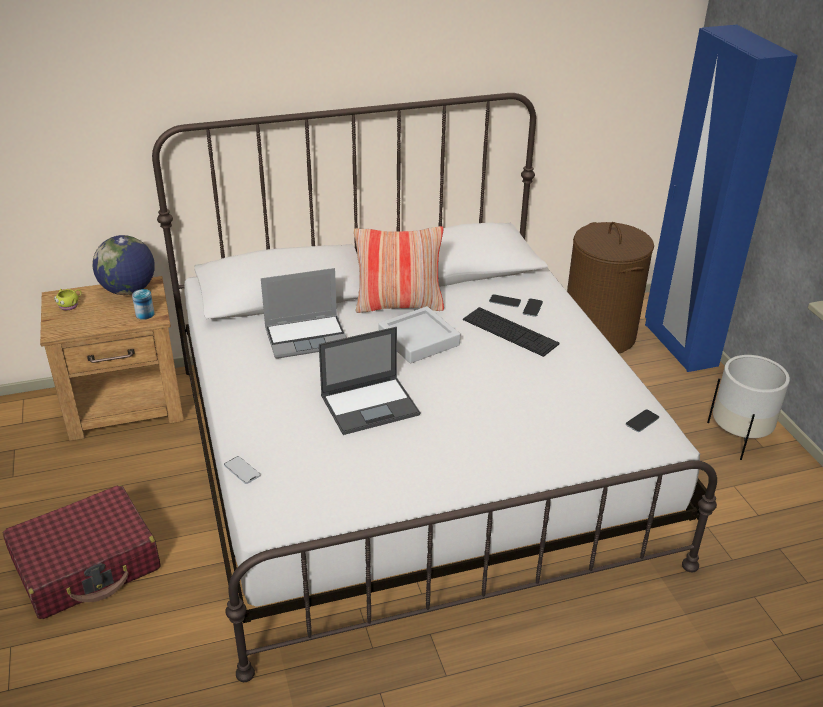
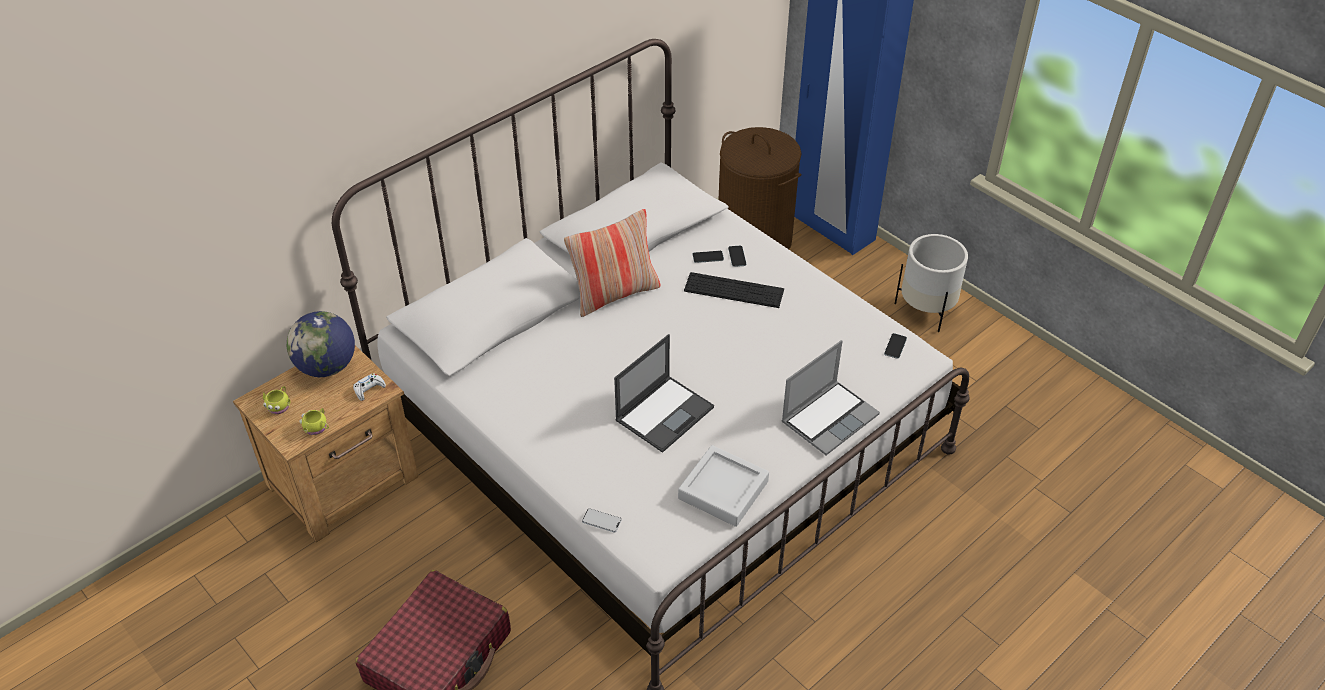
camera: 25 degrees left, 10 degrees up
(82, 328) = (317, 428): none -> yellow mug
(145, 314) = (369, 389): can -> white game controller
(307, 337) = (555, 360): laptop -> laptop (829, 417)
(418, 340) = (659, 328): grey tray -> grey tray (723, 490)

